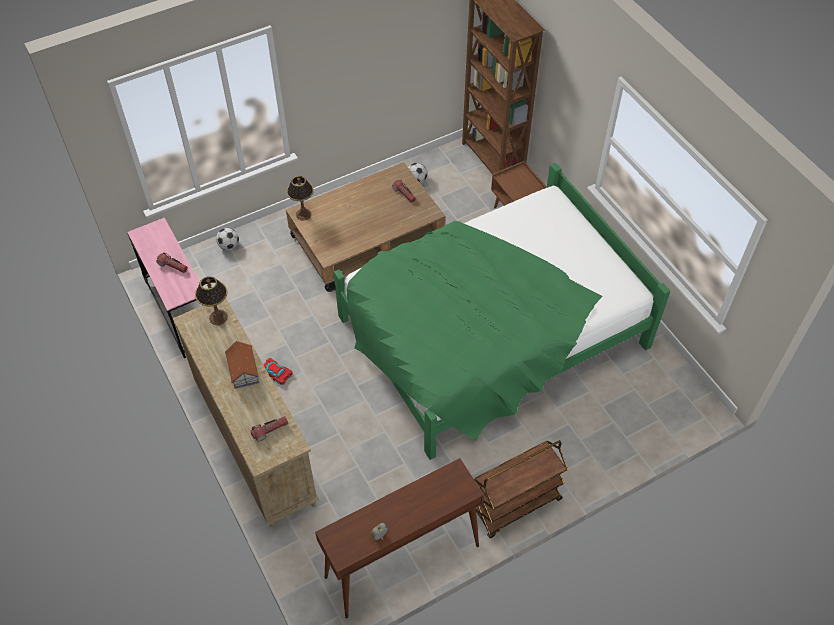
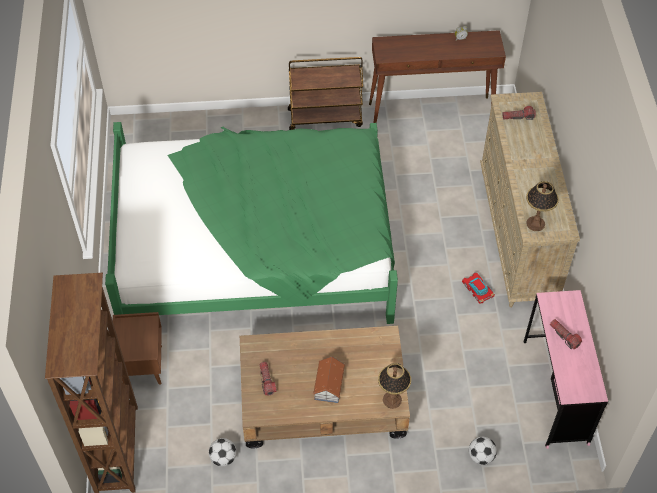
camera: 155 degrees left, 0 degrees up
(243, 370) = (526, 170): toy house -> toy house (328, 385)

